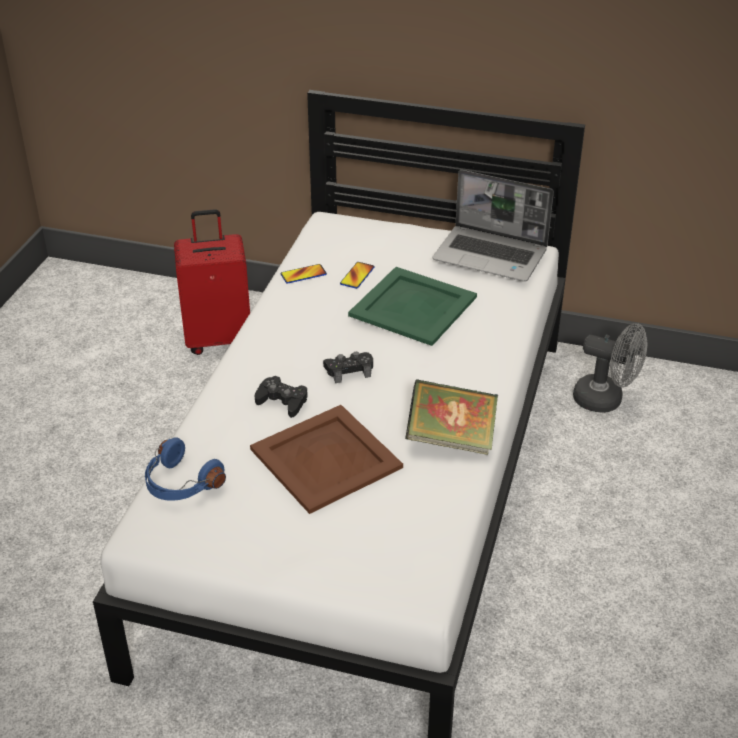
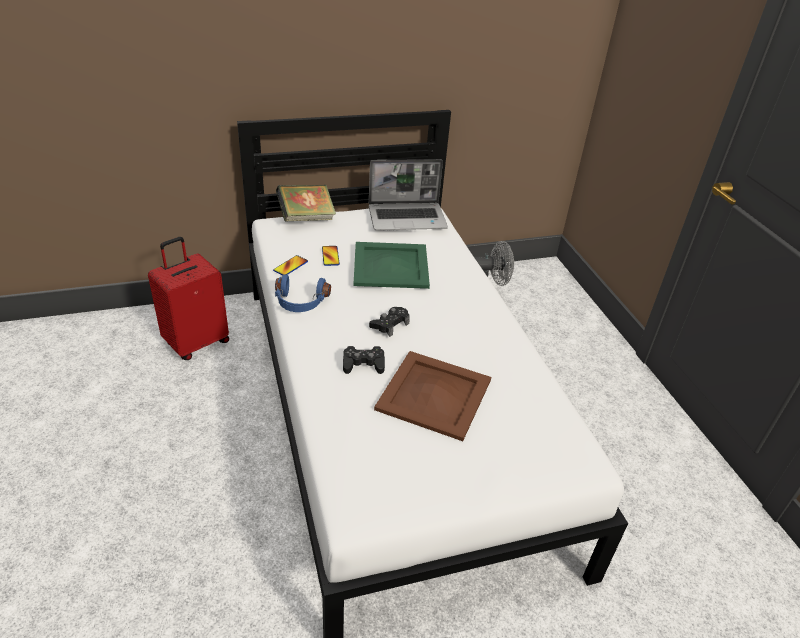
camera: 35 degrees left, 0 degrees up
(180, 484) = (347, 460): blue headphones -> blue headphones (300, 303)
(451, 438) = (500, 347): book -> book (306, 218)

